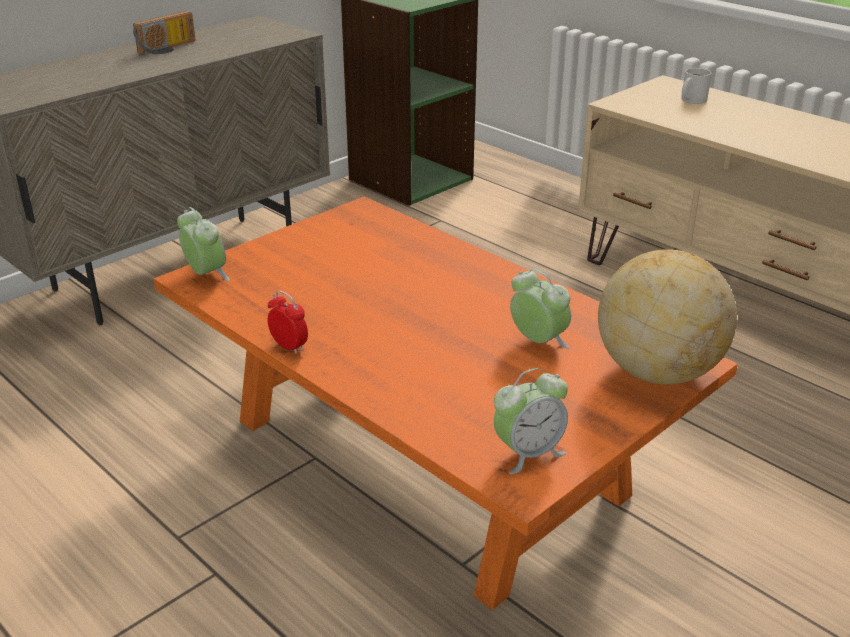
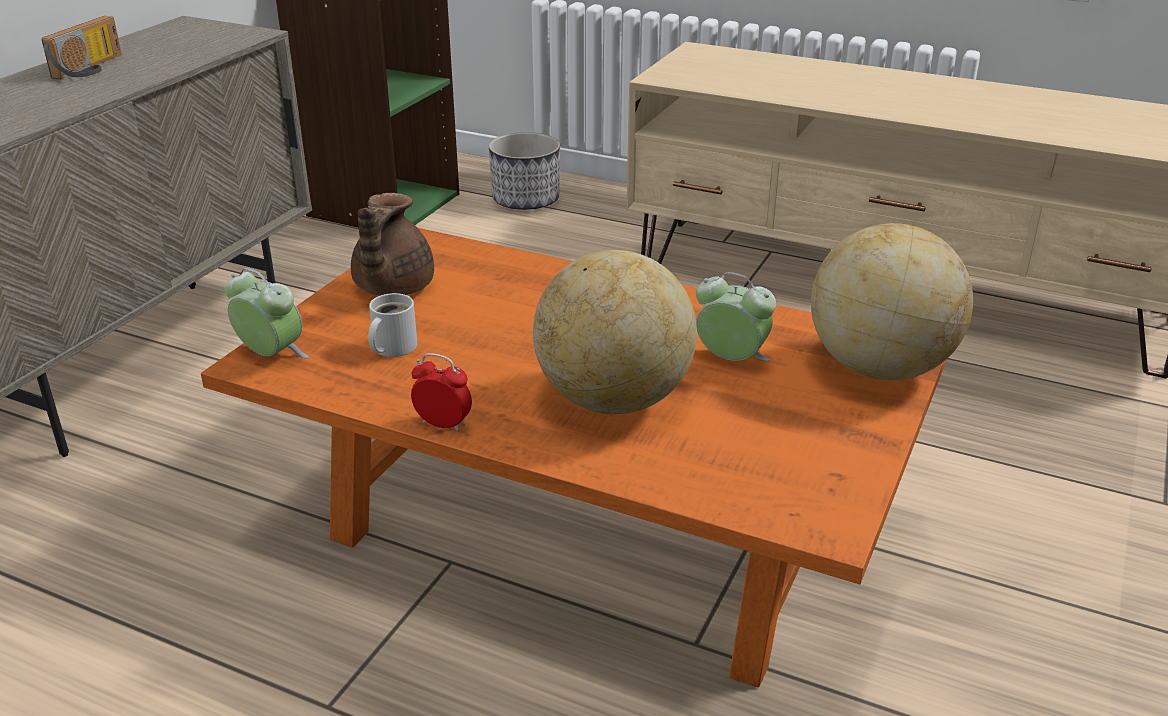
camera: 20 degrees left, 0 degrees up
(319, 240) = (391, 288): none -> brown teapot
(424, 354) = (613, 400): none -> globe
(523, 192) = (526, 201): none -> planter
(528, 453) = (809, 488): alarm clock -> none
(691, 100) = (737, 65): white mug -> white mug (391, 347)

